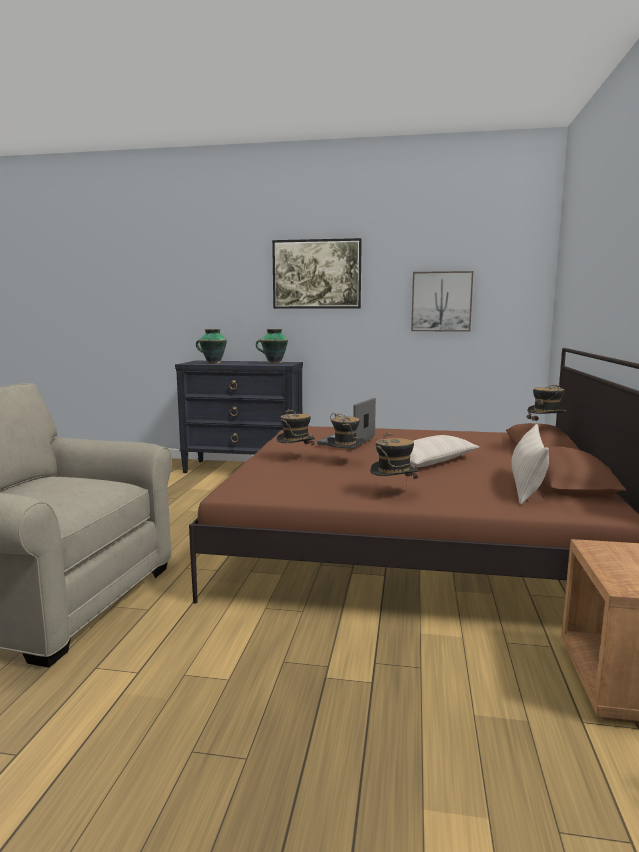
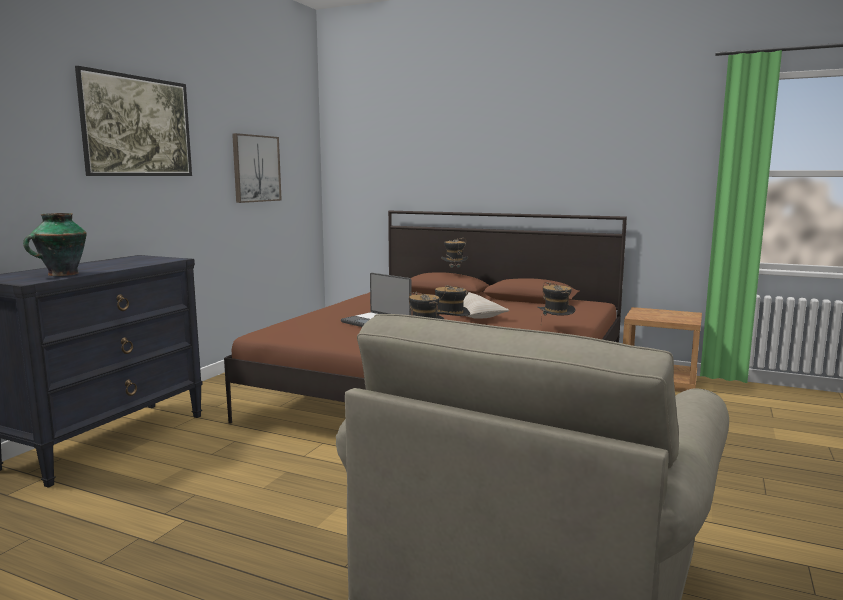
camera: 75 degrees left, 0 degrees up
(273, 363) = (133, 260): vase -> none
(526, 487) = (544, 306): beige pillow -> none

